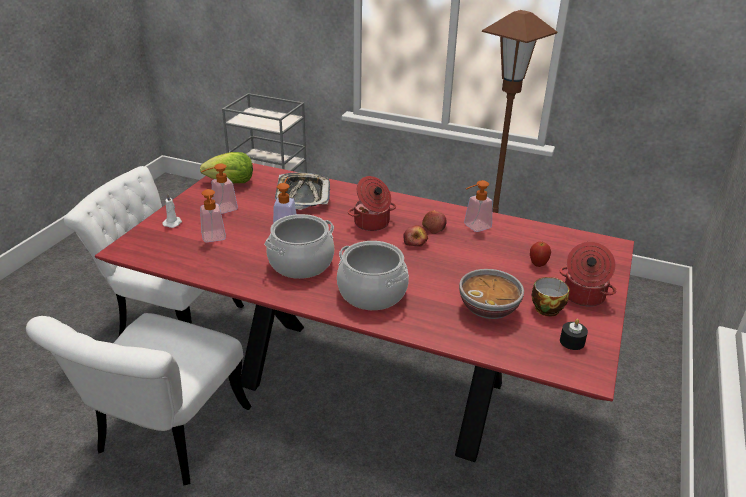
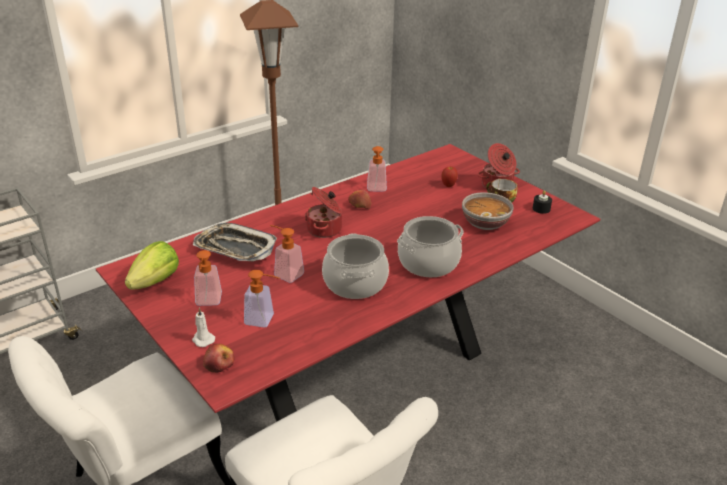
camera: 60 degrees left, 0 degrees up
(415, 242) = (374, 220): apple -> apple (219, 364)

